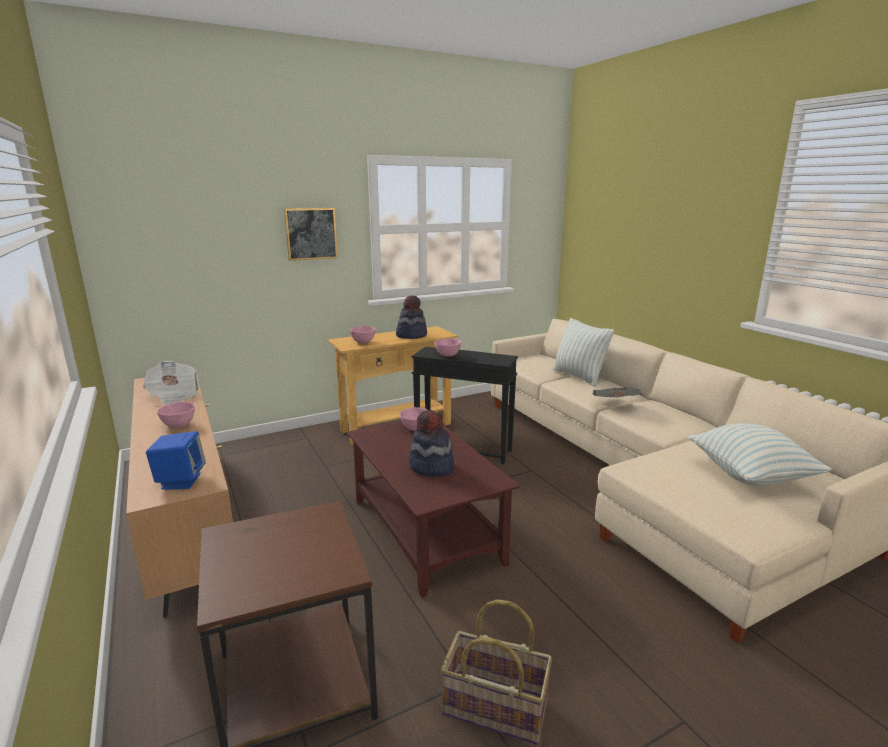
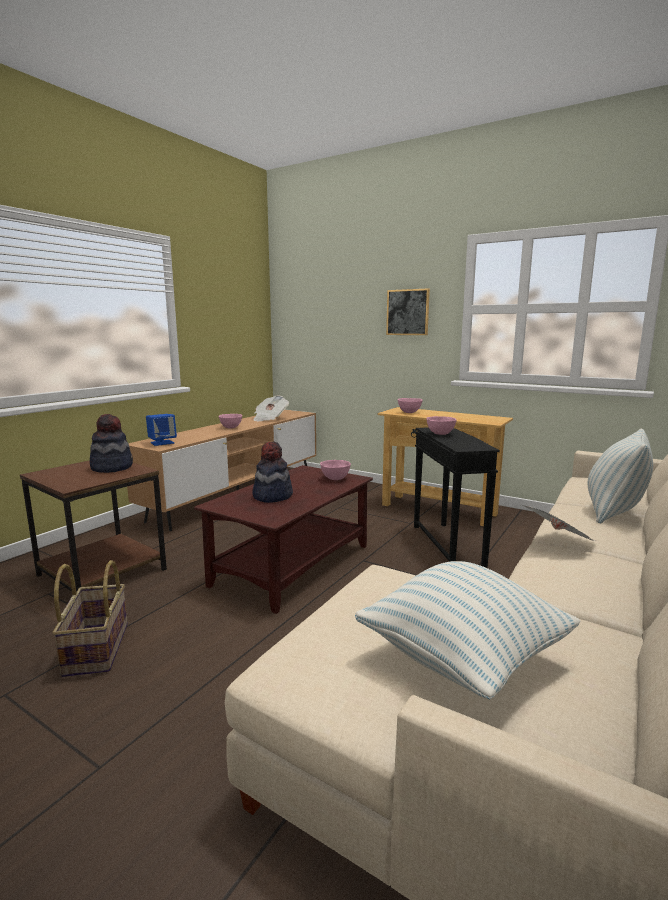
camera: 60 degrees right, 5 degrees down
(411, 335) = (461, 417): hat -> hat (112, 467)

